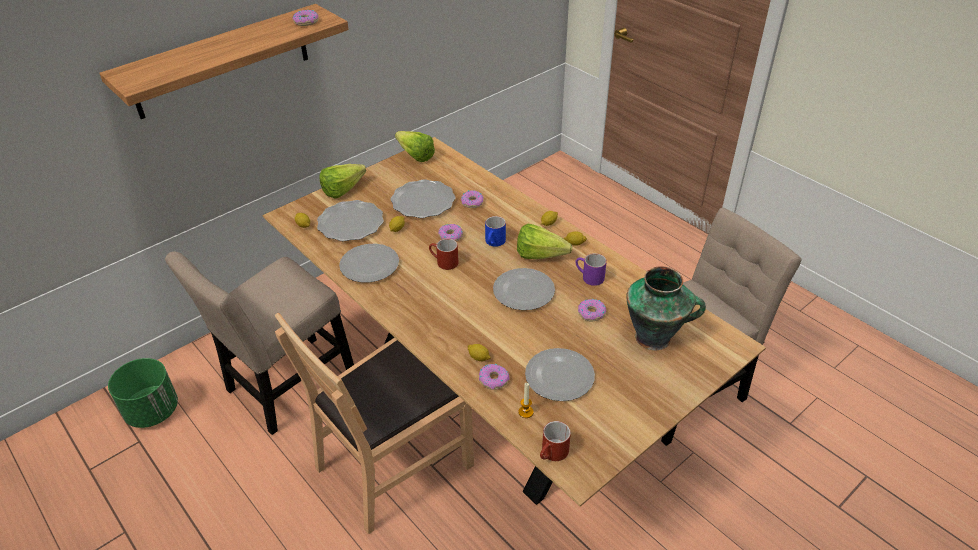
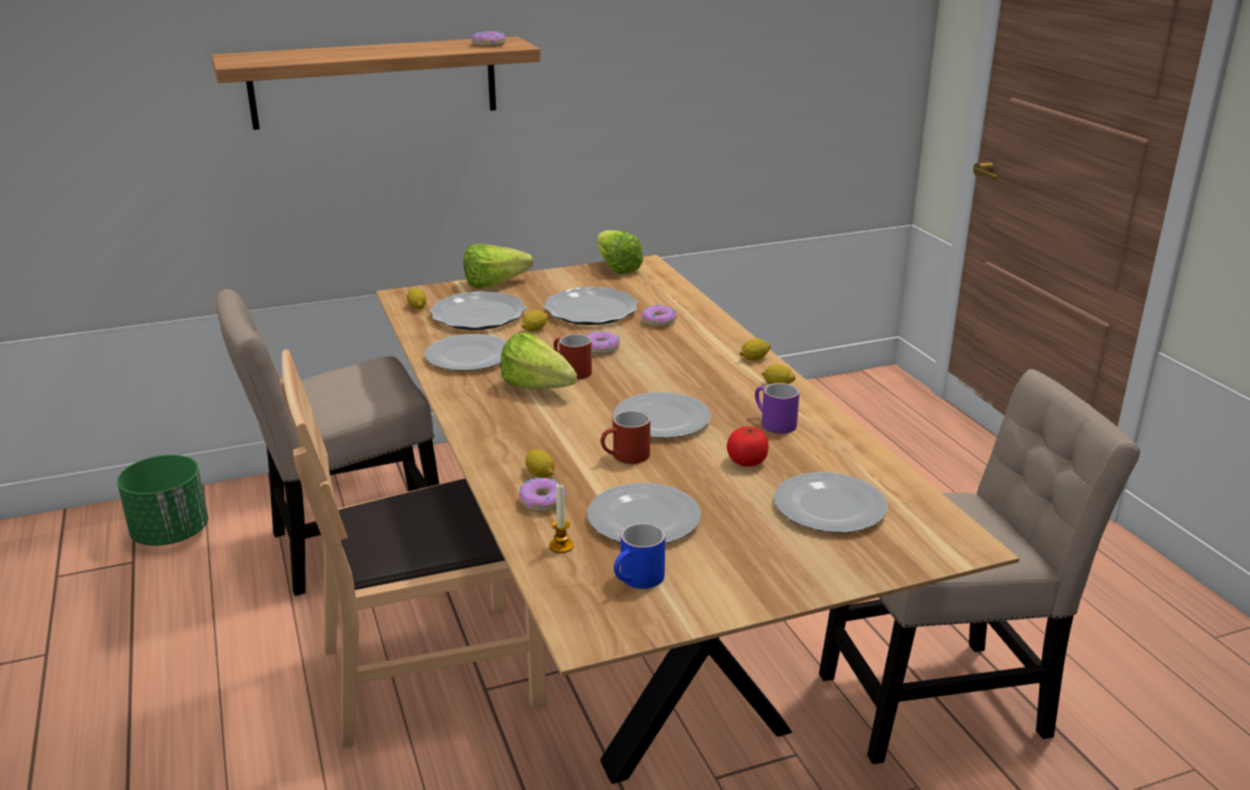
camera: 20 degrees right, 15 degrees down
(494, 243) = (658, 364): blue mug -> blue mug (637, 580)
(544, 257) = (720, 390): lettuce -> lettuce (541, 390)
(552, 454) = (564, 602): red mug -> red mug (625, 457)
(591, 313) = (747, 461): donut -> tomato
(655, 338) = (830, 508): vase -> plate

